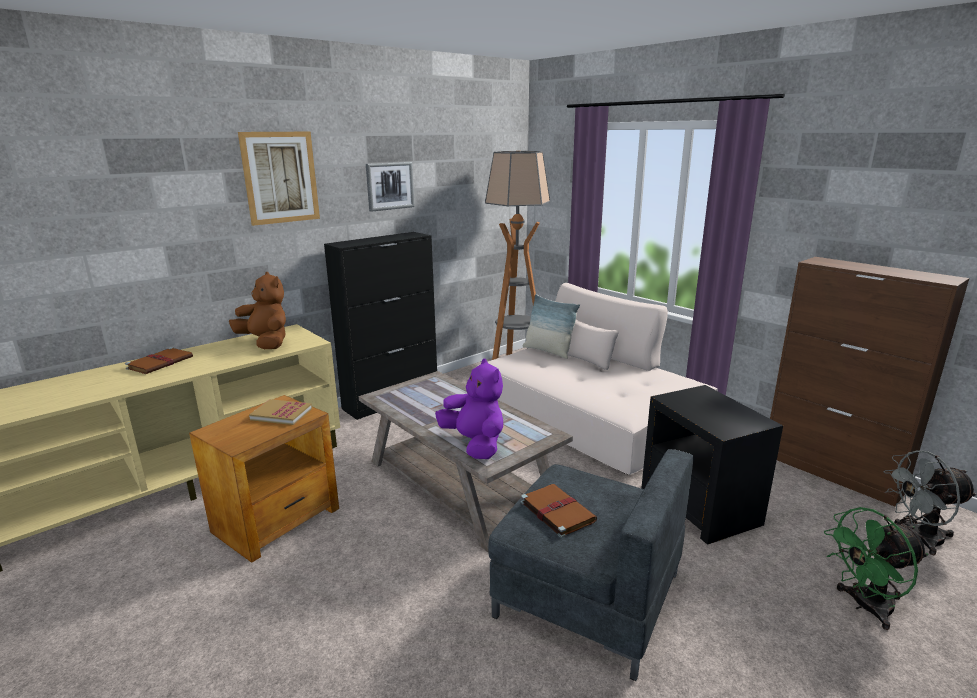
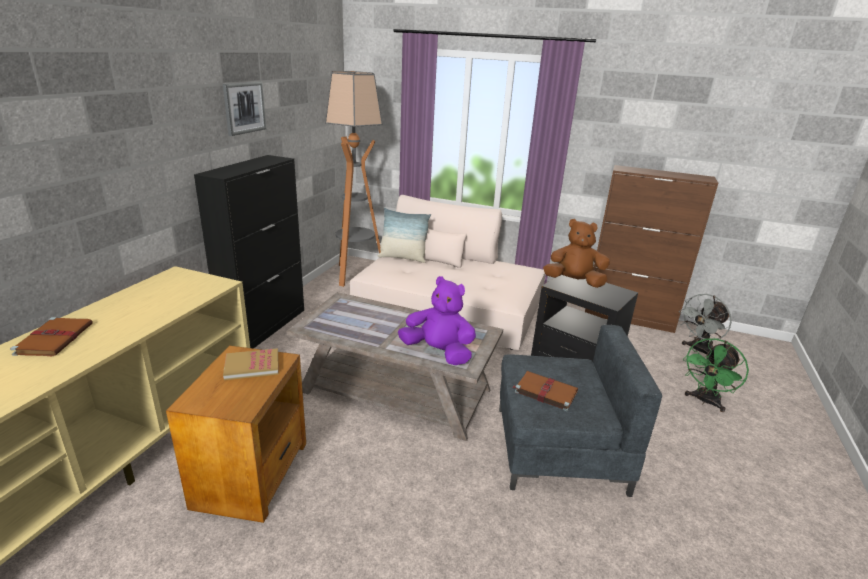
camera: 30 degrees left, 5 degrees up
(266, 343) = (166, 293): brown plush toy -> brown plush toy (574, 282)
(280, 177) = (145, 101): picture -> none

